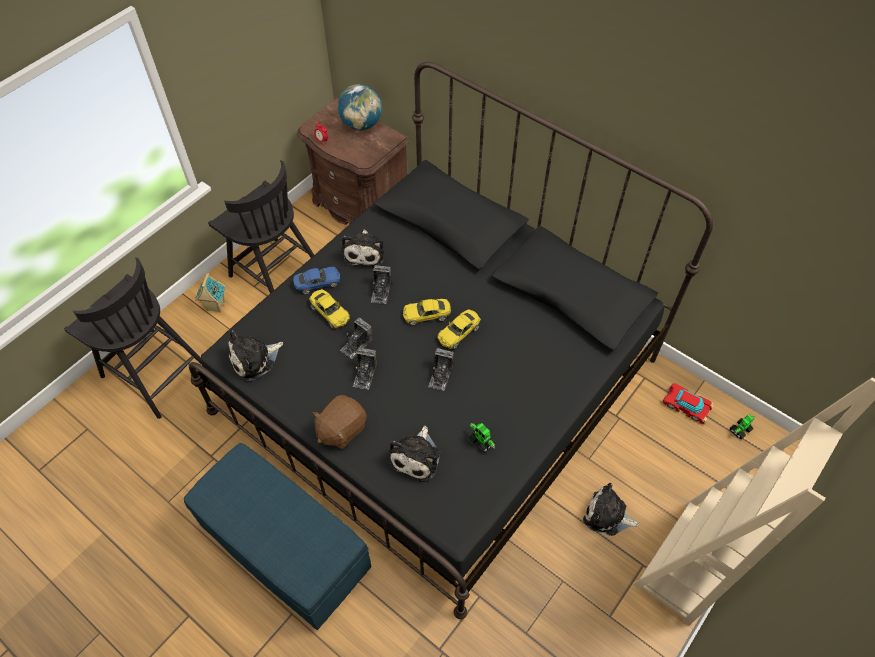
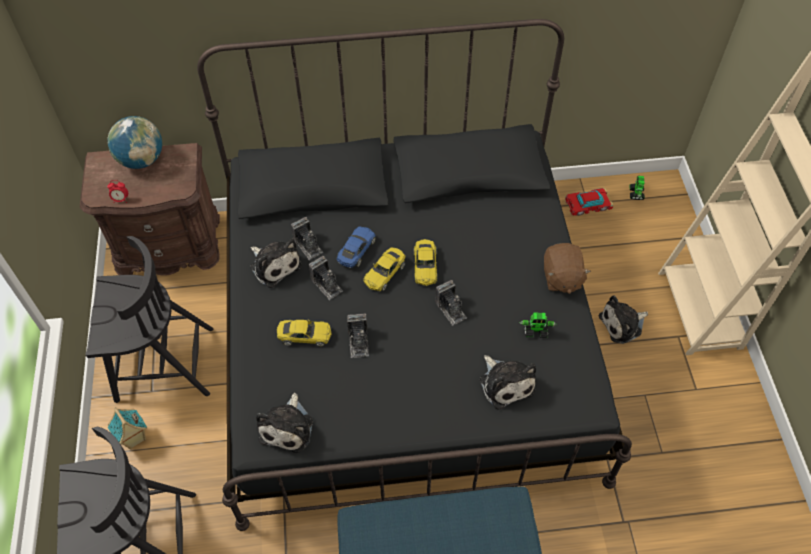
camera: 45 degrees left, 0 degrees up
(317, 282) = (264, 321): blue toy car -> blue toy car (356, 250)
(341, 429) = (426, 415): brown plush toy -> brown plush toy (561, 278)
(365, 375) = (393, 359): camera -> camera (308, 245)

